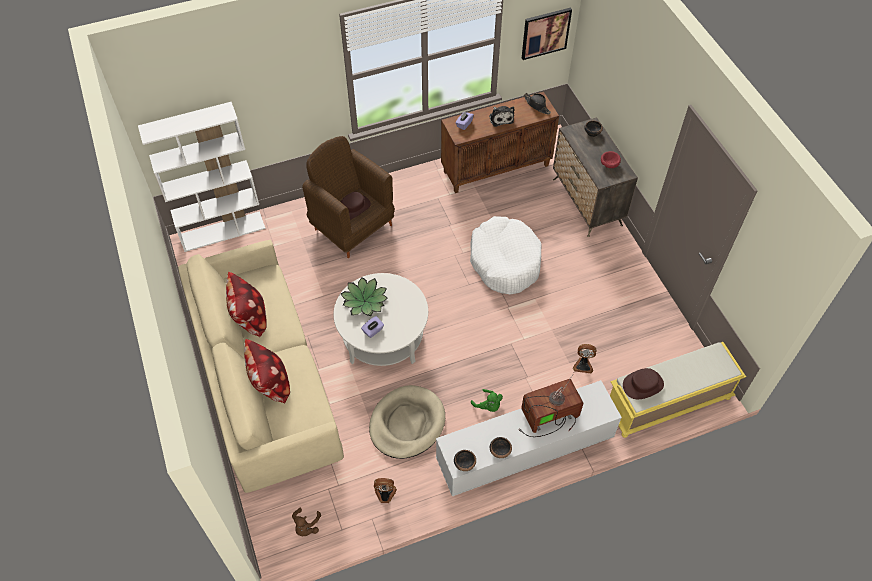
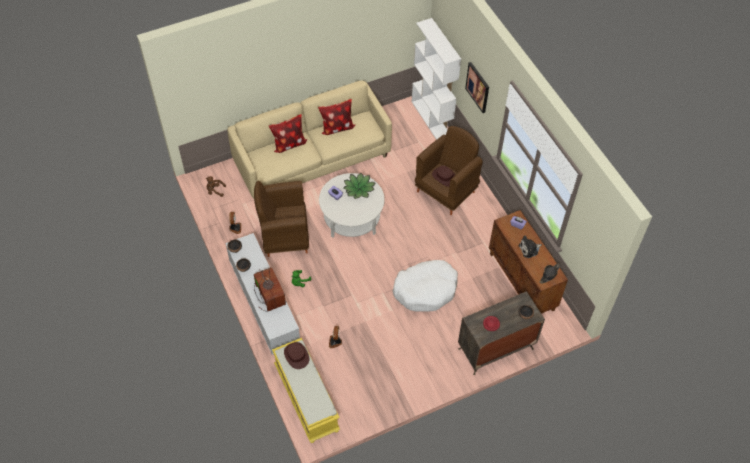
camera: 85 degrees right, 0 degrees up
(407, 423) = (284, 236): beige dog bed -> brown armchair
(545, 33) = (591, 248): picture -> picture (478, 87)

